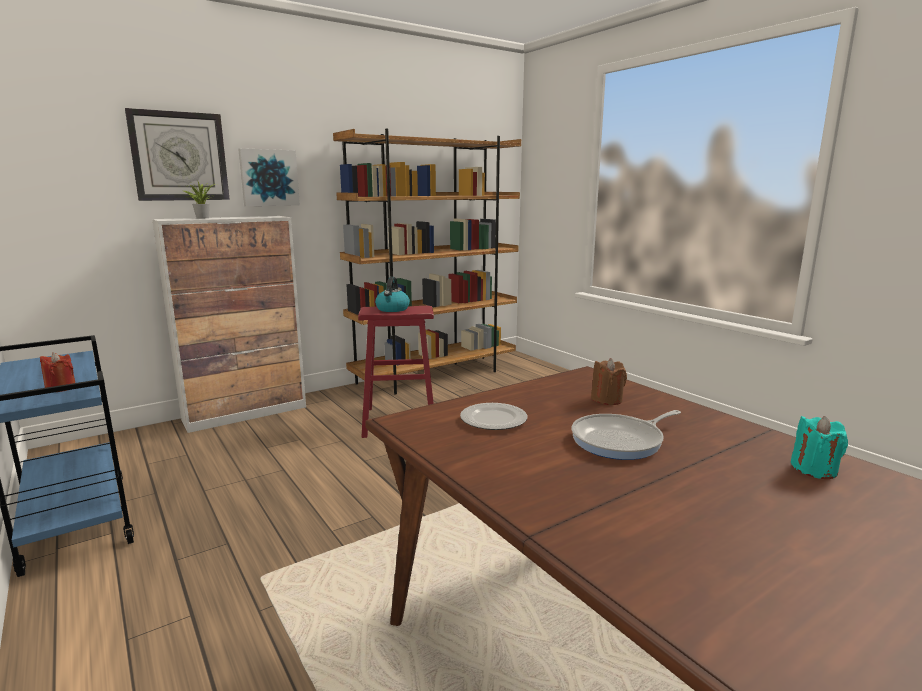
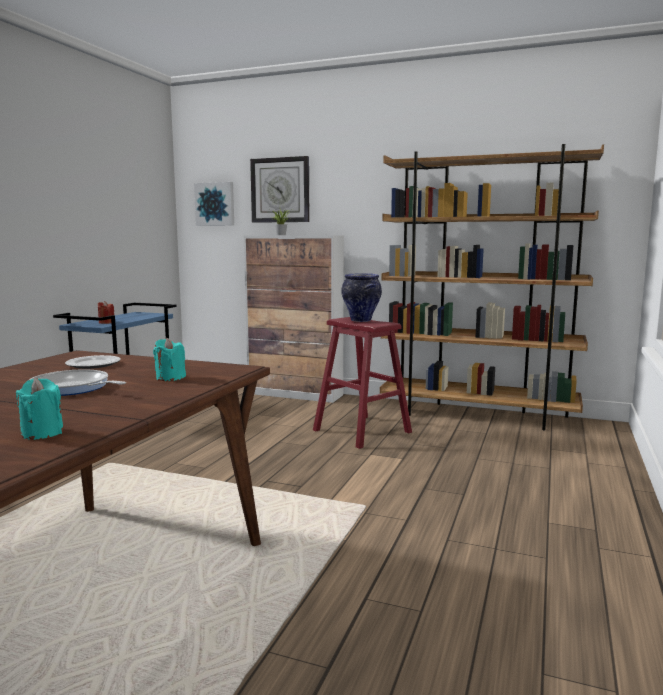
camera: 55 degrees right, 5 degrees down
(269, 178) = (341, 204): picture -> picture (215, 204)
(392, 309) = (361, 320): kettle -> vase
(607, 399) = (170, 378): brown candle -> turquoise candle

